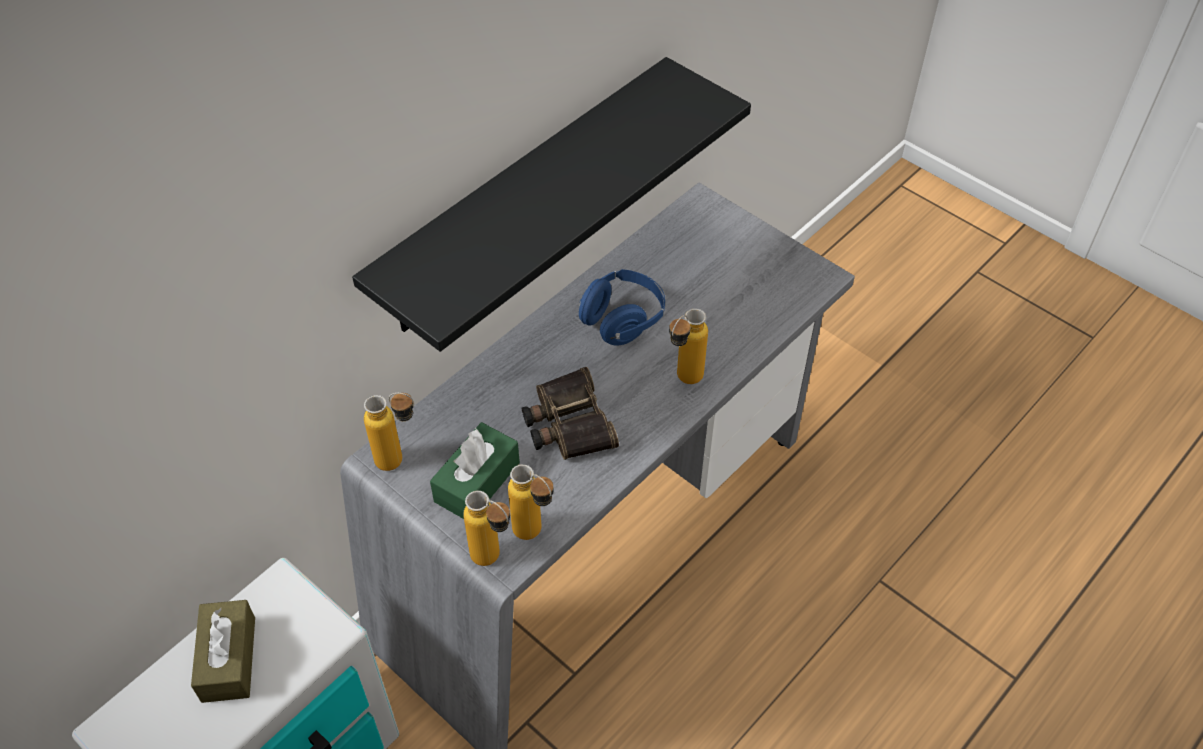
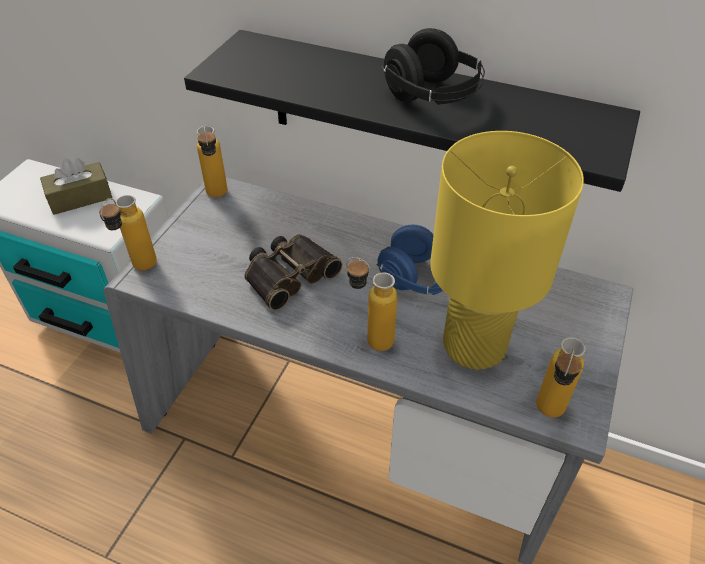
camera: 70 degrees right, 5 degrees down
(477, 482) = (211, 240): green tissue box -> none
(535, 536) = (168, 286): bottle -> bottle (547, 416)
(581, 167) = (432, 96): none -> black headphones
(726, 314) = (472, 350): none -> yellow table lamp

